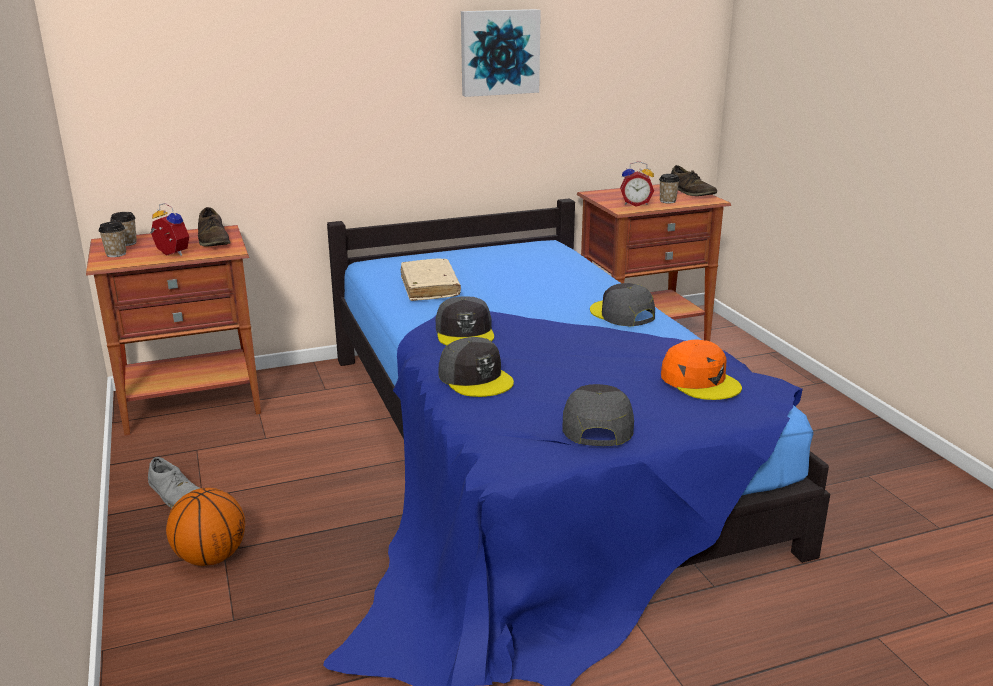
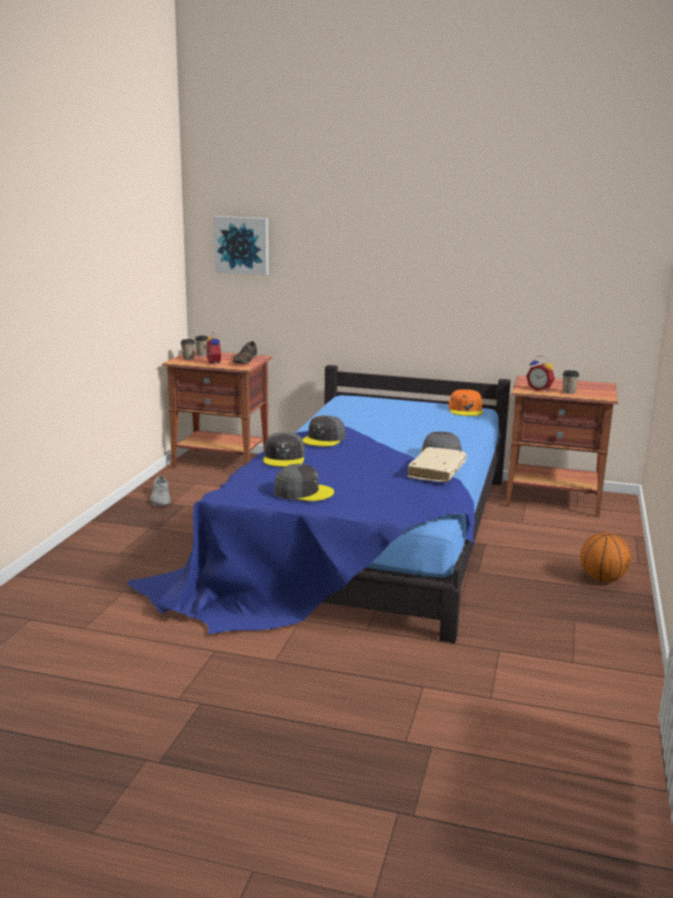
camera: 35 degrees right, 5 degrees down
(211, 557) = (141, 528): basketball -> basketball (602, 579)
(430, 287) = (352, 415): beige book -> beige book (436, 472)
(499, 52) = (461, 263): picture -> picture (242, 245)
(596, 424) = (303, 491): grey cap -> grey cap turned 60 degrees clockwise
(691, 191) = (604, 390): brown shoe -> none
(700, 381) = (405, 492): orange cap -> orange cap (466, 410)

